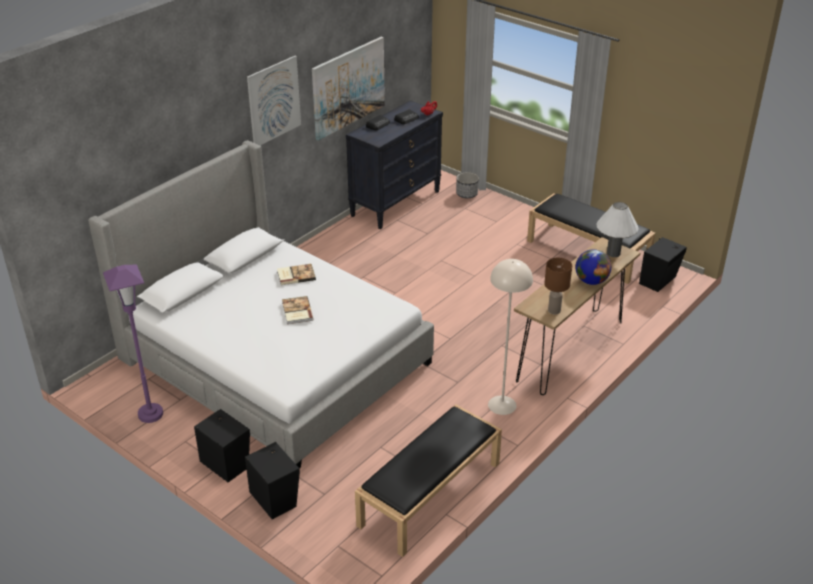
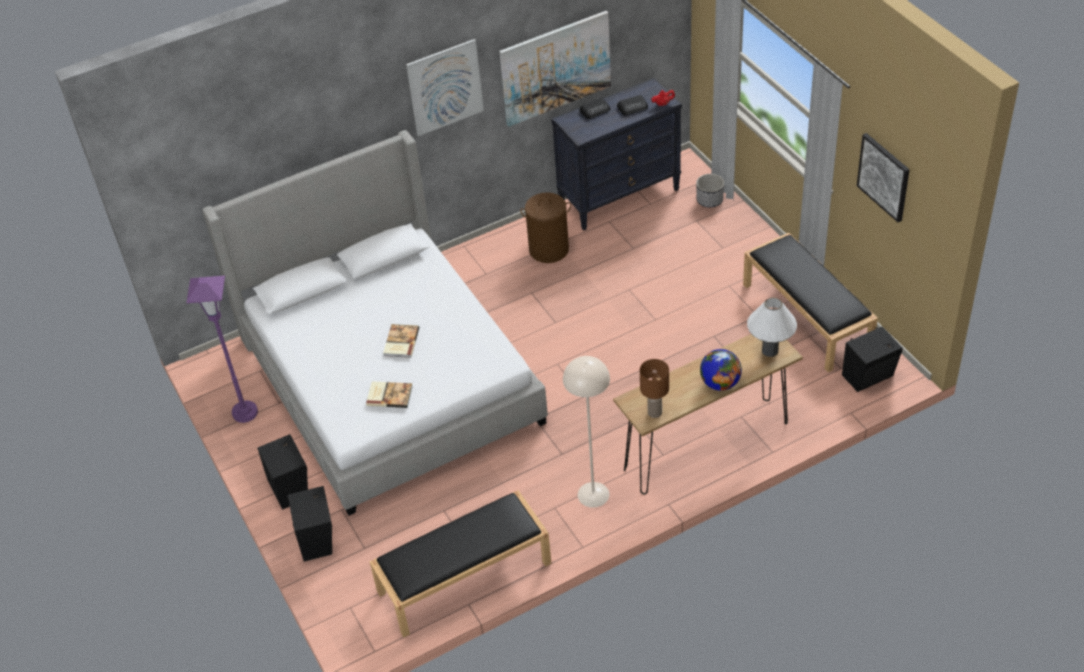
camera: 25 degrees right, 10 degrees up
(295, 275) = (422, 294): book -> book (389, 395)
(360, 246) = (549, 249): none -> brown laundry basket
(651, 111) = (884, 177): none -> picture

